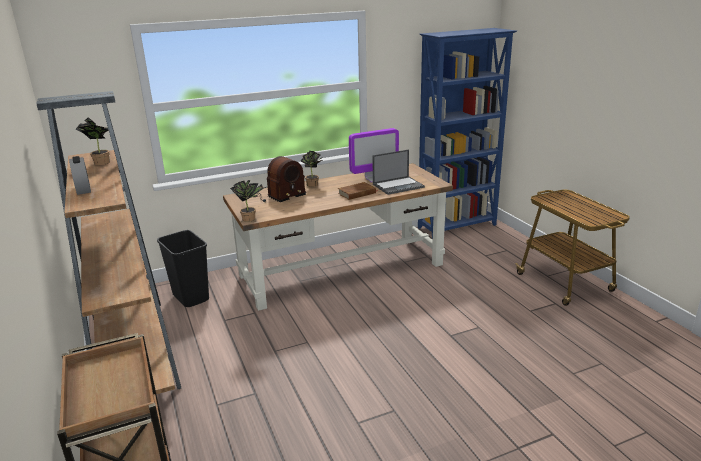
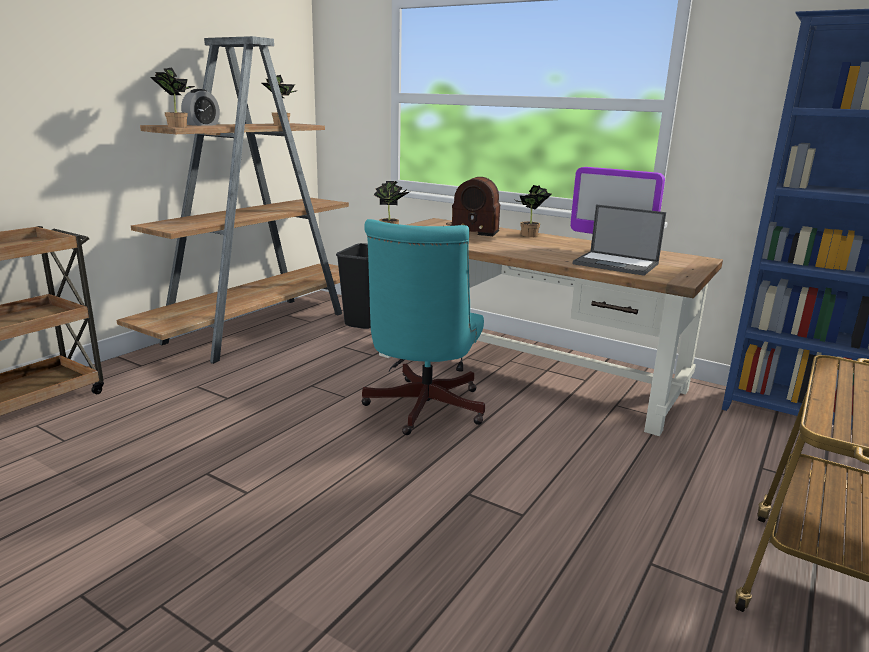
camera: 55 degrees right, 5 degrees down
(104, 201) = (177, 126): none -> potted plant
(353, 320) = (422, 410): none -> turquoise office chair
(357, 193) = (544, 252): brown book -> none

